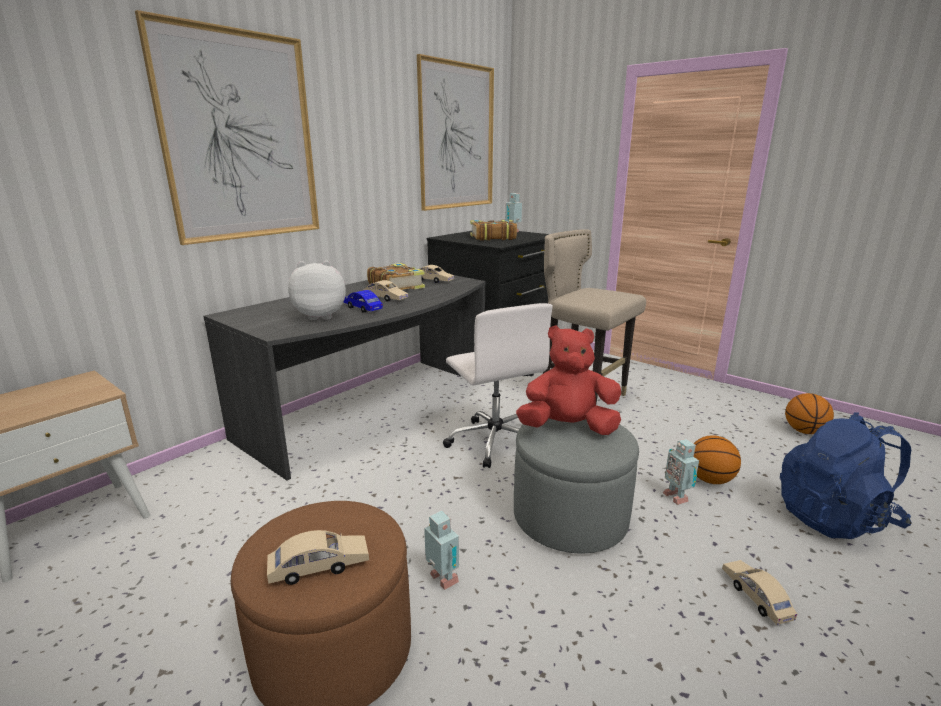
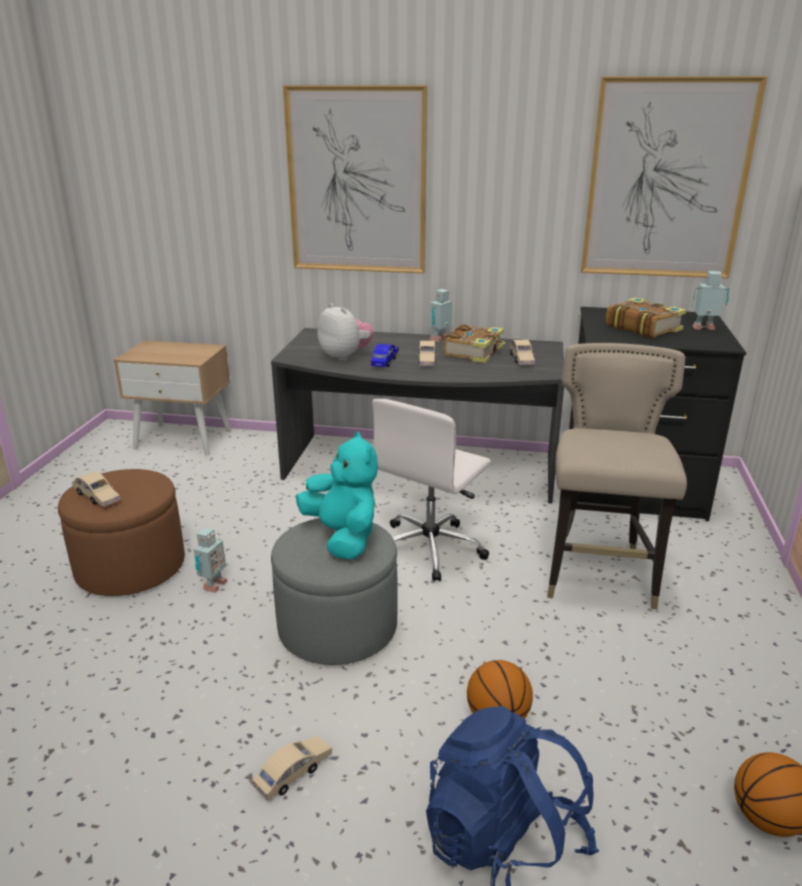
camera: 60 degrees right, 5 degrees up
(568, 428) = (343, 537): red plush toy -> turquoise plush toy
(676, 496) = (434, 694): toy robot -> toy robot (440, 339)

